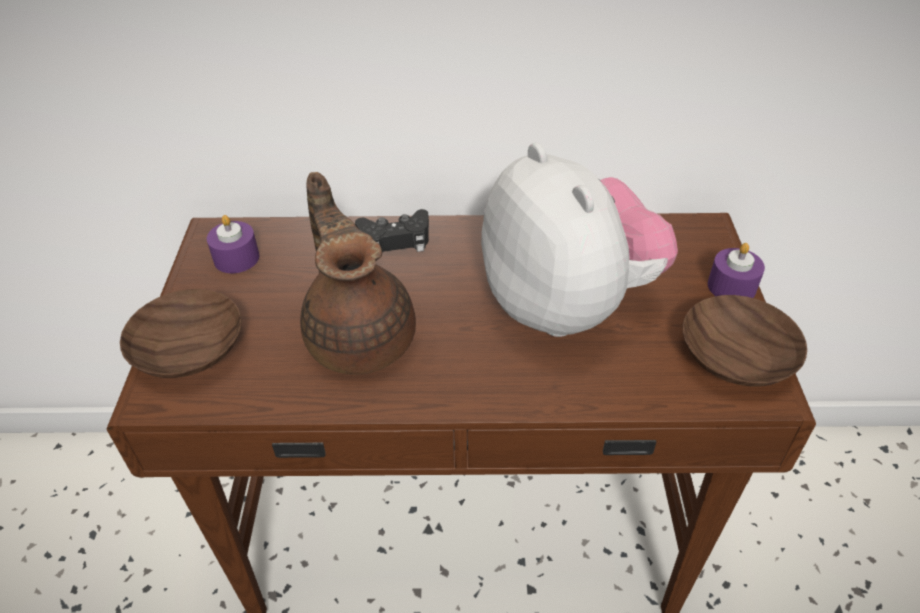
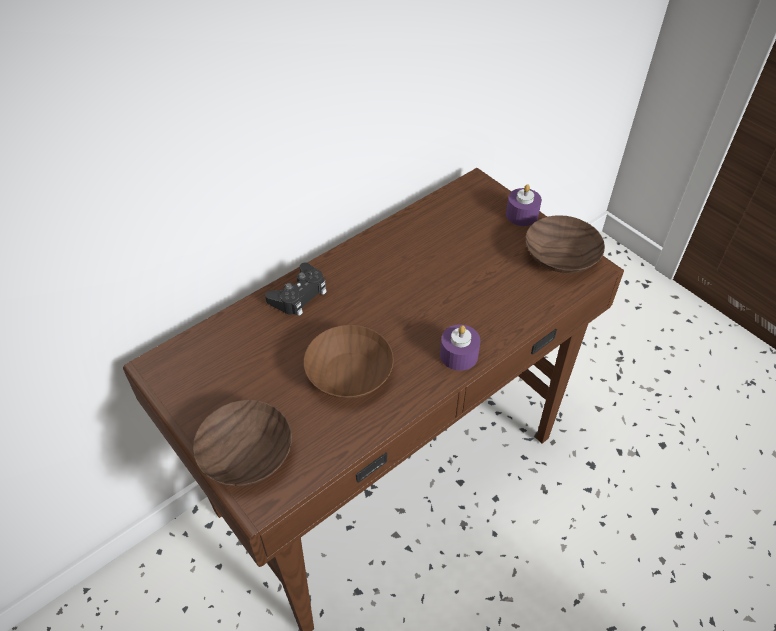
camera: 40 degrees left, 5 degrees up
(236, 258) = (200, 373): purple candle -> purple candle (459, 355)
(360, 335) = (349, 371): brown teapot -> brown bowl
(567, 305) = (449, 277): plush toy -> none

